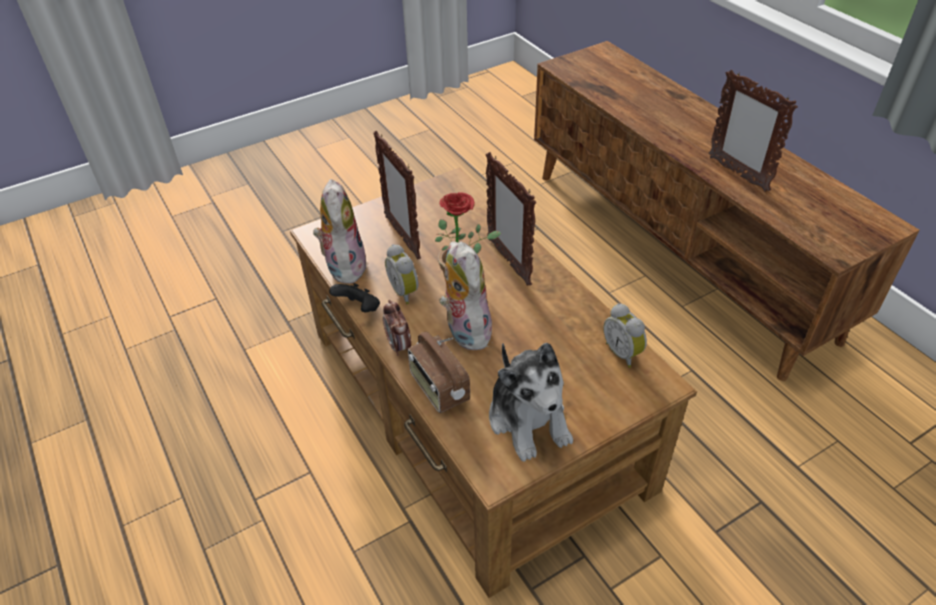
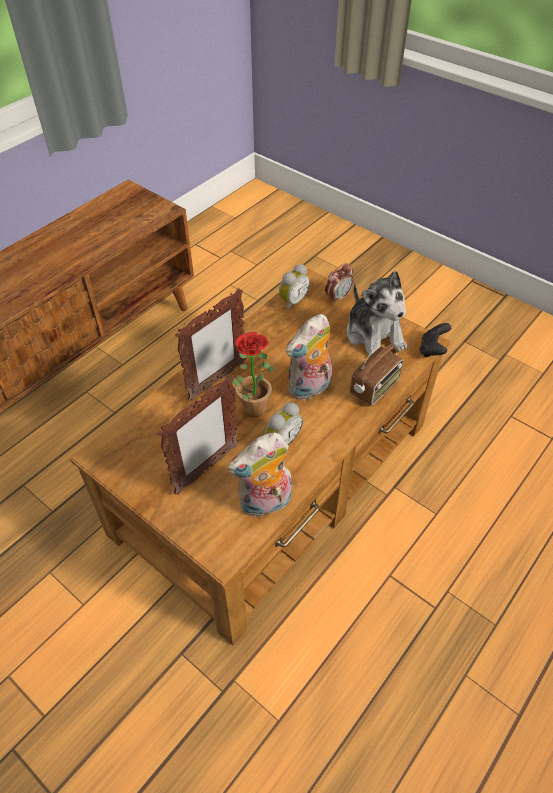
camera: 110 degrees left, 5 degrees up
(359, 309) = (317, 468): black game controller -> black game controller (432, 350)
(399, 346) = (346, 425): alarm clock -> alarm clock (338, 297)
(529, 419) = (374, 335): plush toy -> plush toy turned 105 degrees clockwise
(737, 174) = (74, 255): picture frame -> none

